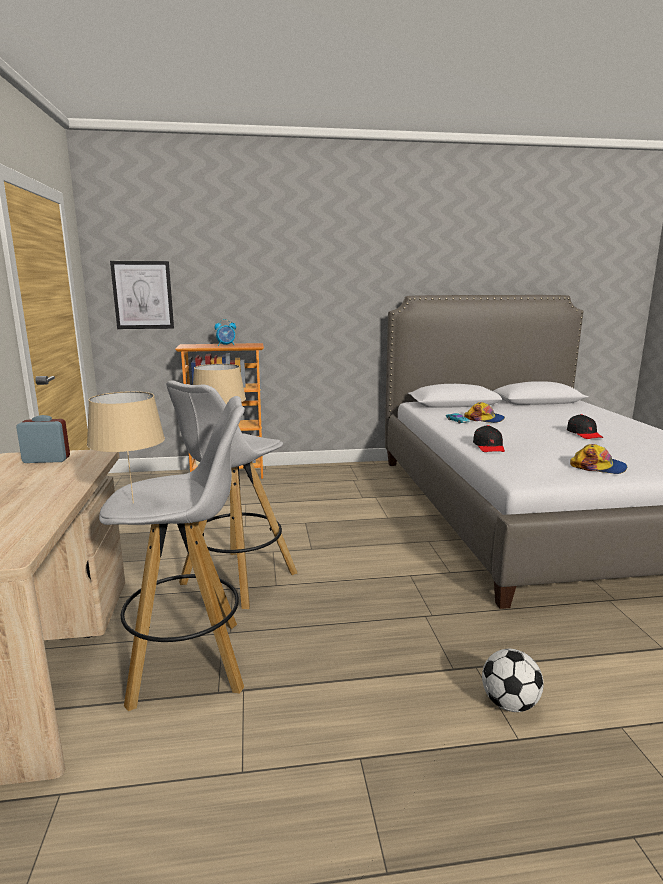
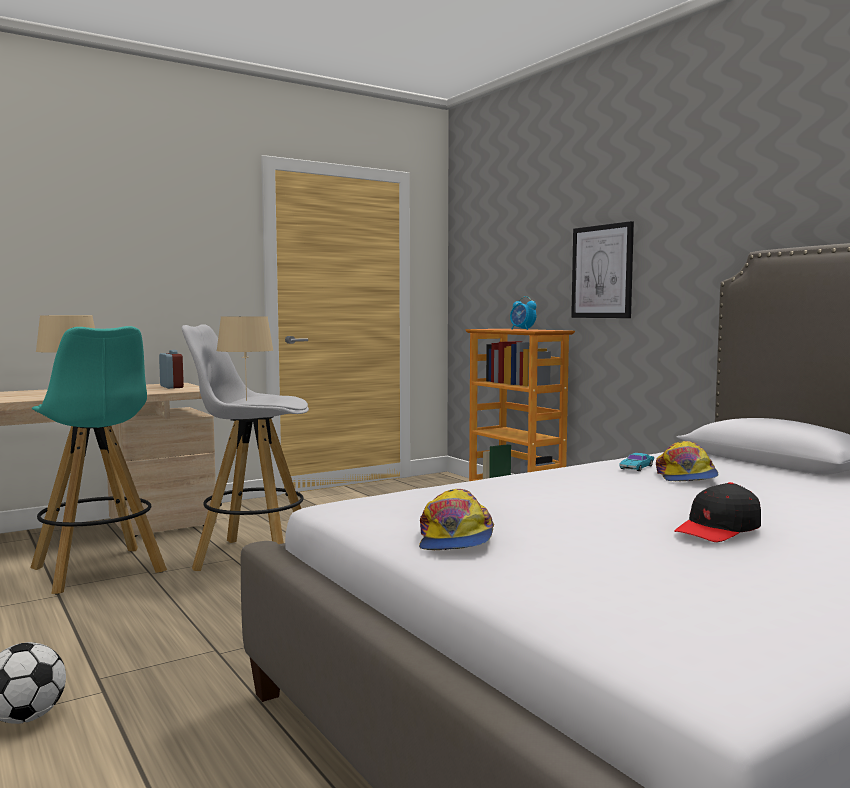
camera: 65 degrees right, 10 degrees down
(143, 295) = (482, 271): picture -> picture (602, 271)
(189, 662) = (99, 571): white stool -> turquoise stool
(489, 446) = (492, 486): black cap -> none

